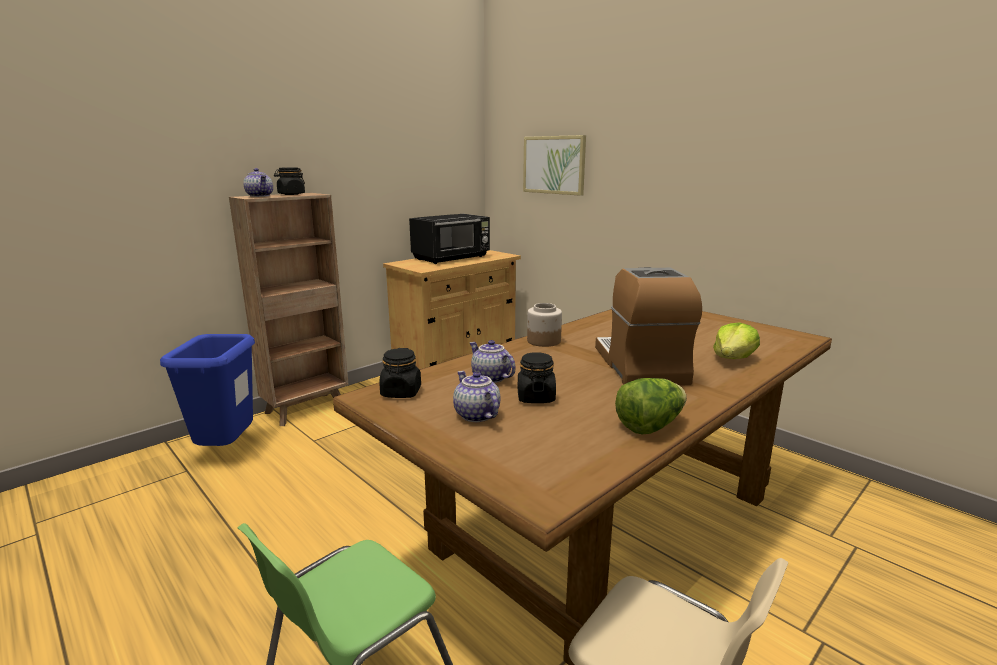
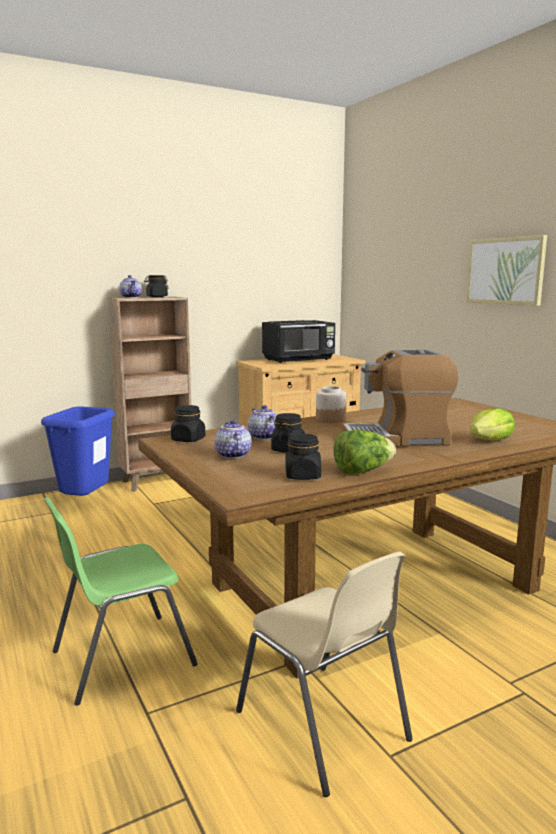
camera: 15 degrees right, 5 degrees down
(554, 165) = (396, 275): picture -> picture (505, 271)
(590, 444) = (303, 476): none -> black jar
(640, 366) = (397, 439): coffee machine -> coffee machine turned 105 degrees counterclockwise

